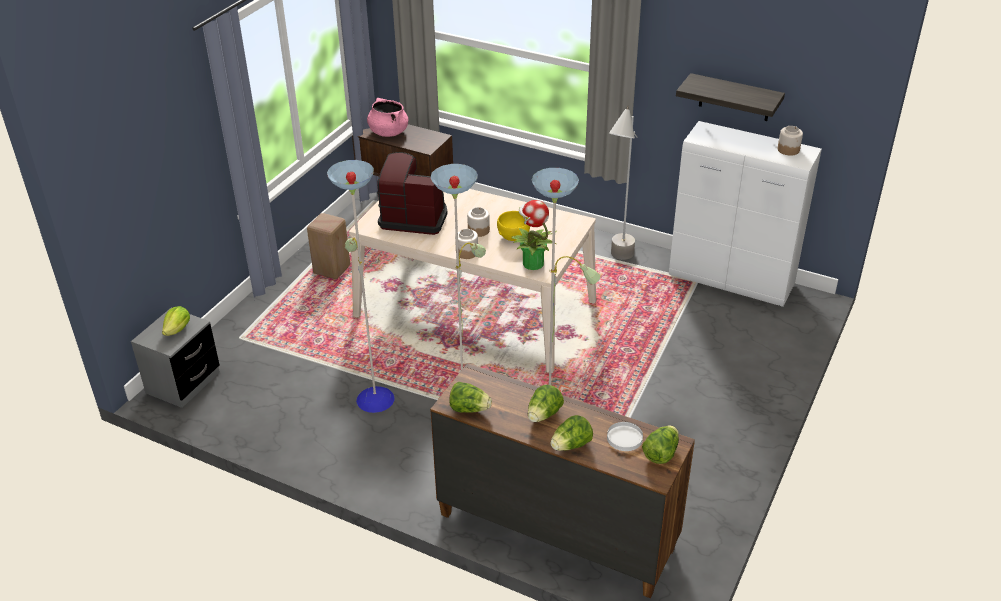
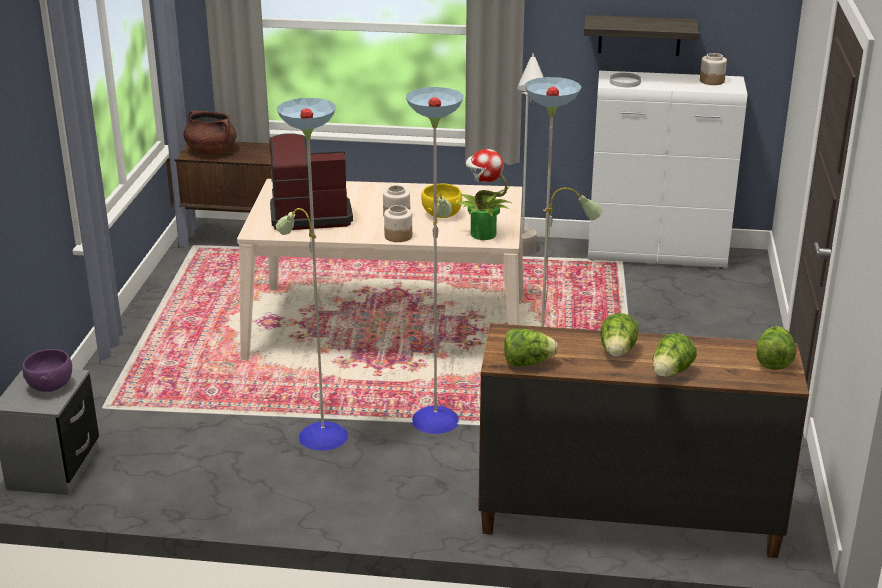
camera: 20 degrees left, 10 degrees down
(178, 329) = (51, 386): lettuce -> purple bowl
(331, 268) = (182, 319): beige stool -> none
(388, 132) = (211, 151): pink cooking pot -> brown cooking pot
(624, 438) = (723, 355): white plate -> white plate (624, 82)

